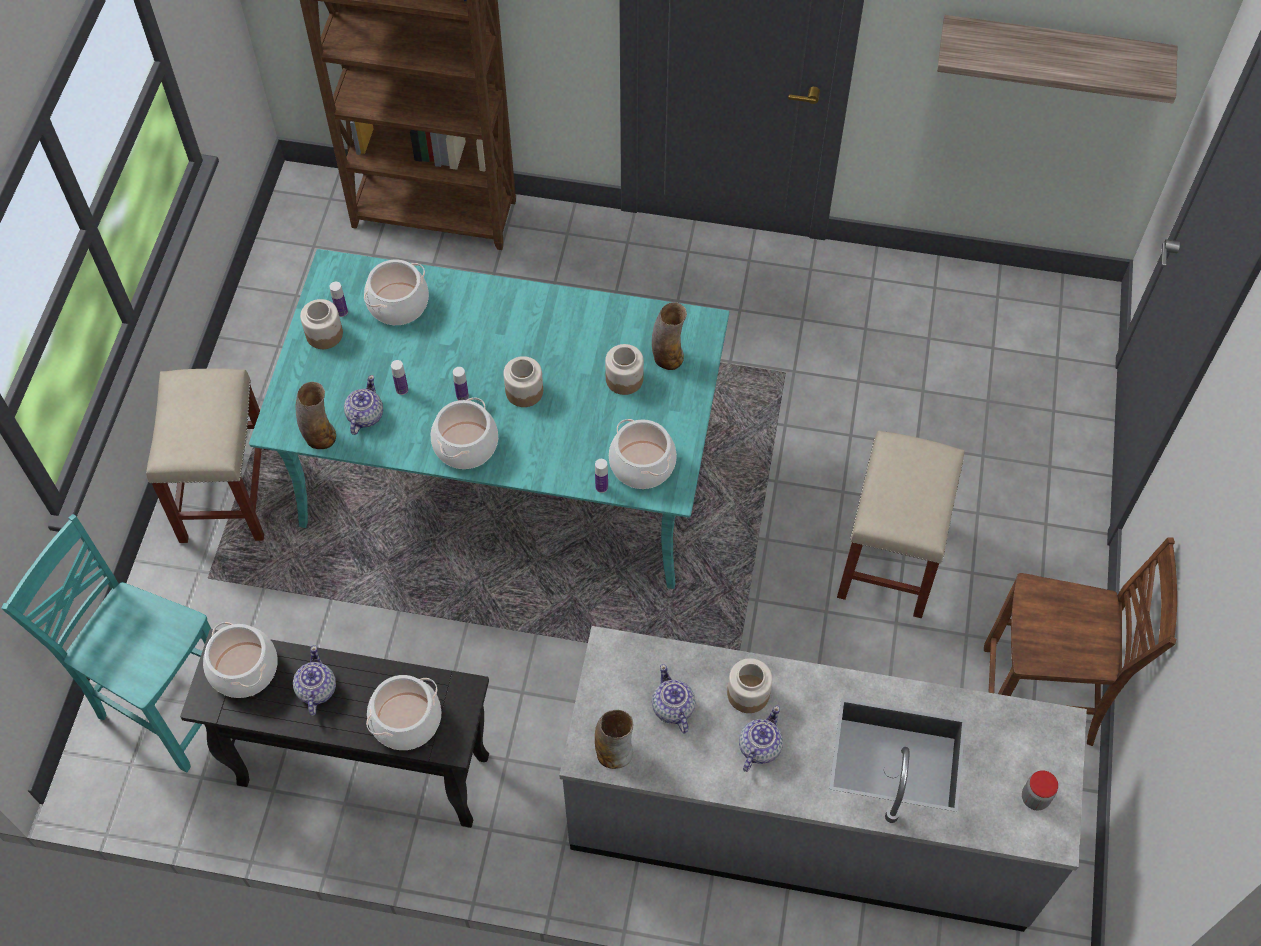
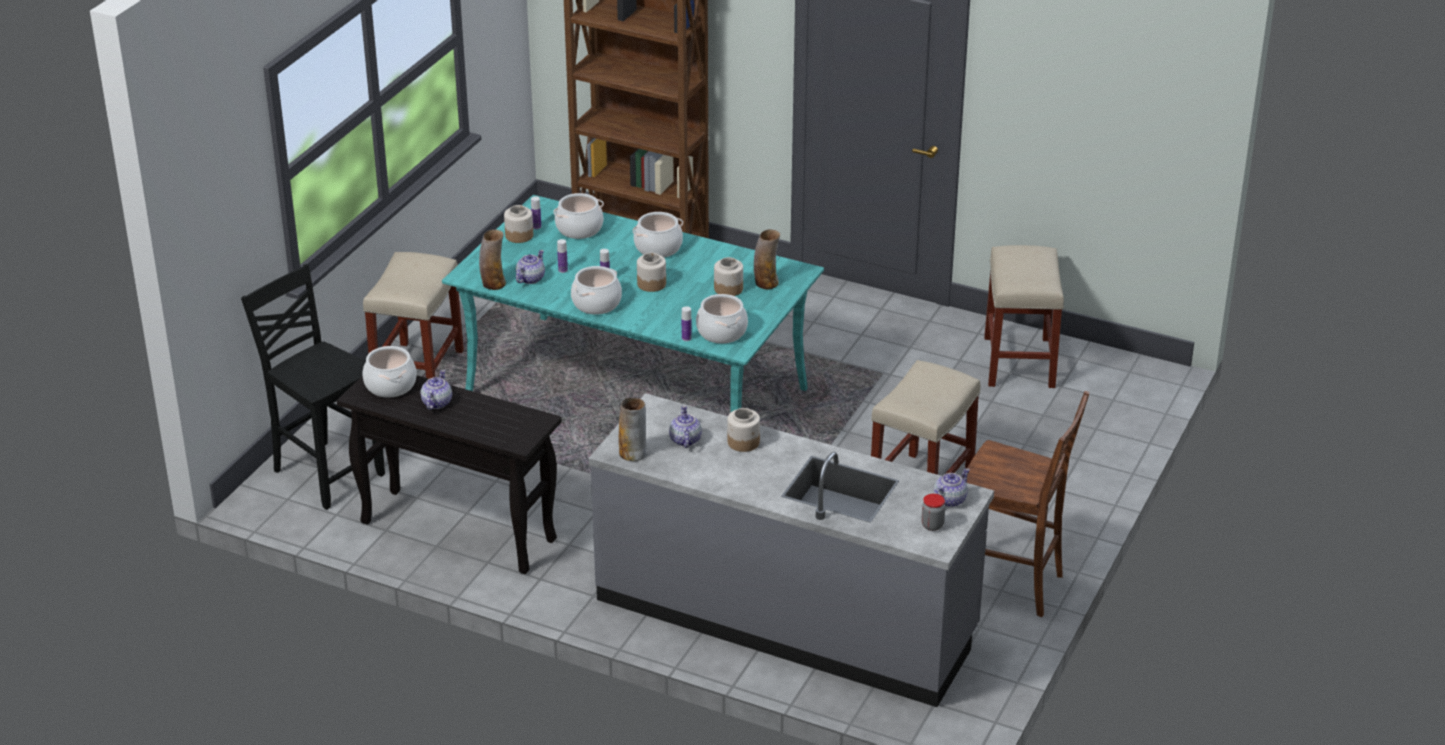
camera: 15 degrees right, 25 degrees down
(166, 704) = (326, 472): turquoise chair -> black chair
(406, 720) = (493, 427): cooking pot -> cooking pot (658, 247)
(759, 747) = (738, 468): teapot -> teapot (949, 500)
(934, 319) = (1019, 363): none -> beige stool
(1053, 51) = (1103, 119): shelf -> none

